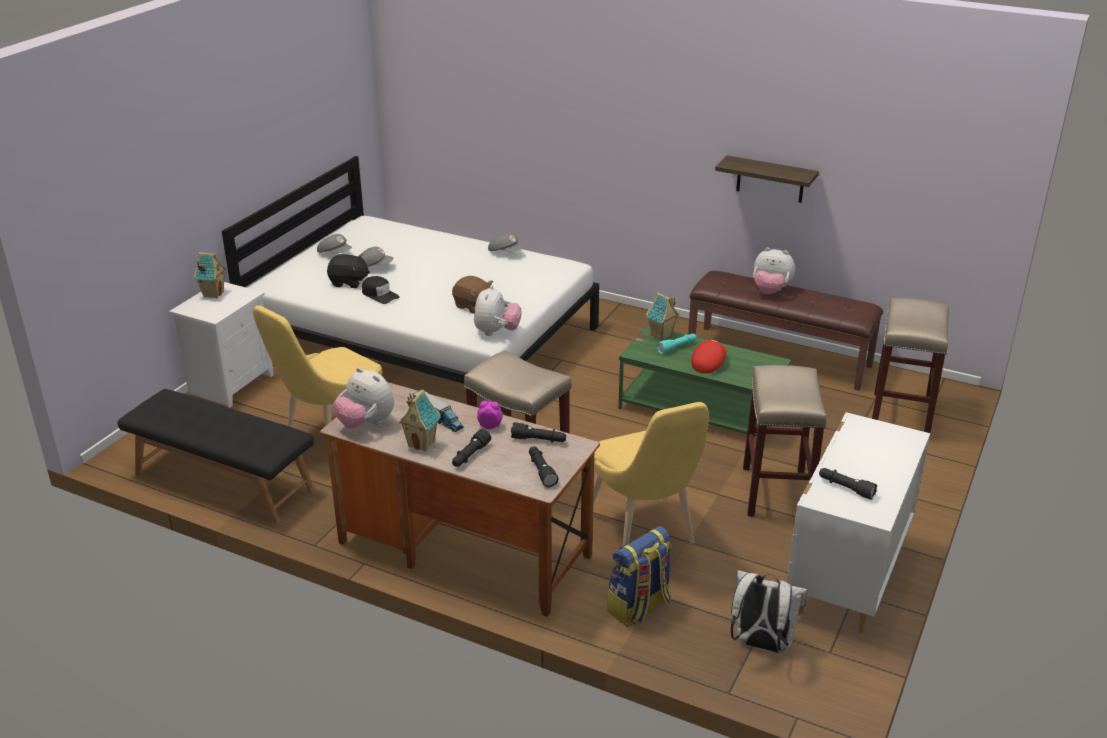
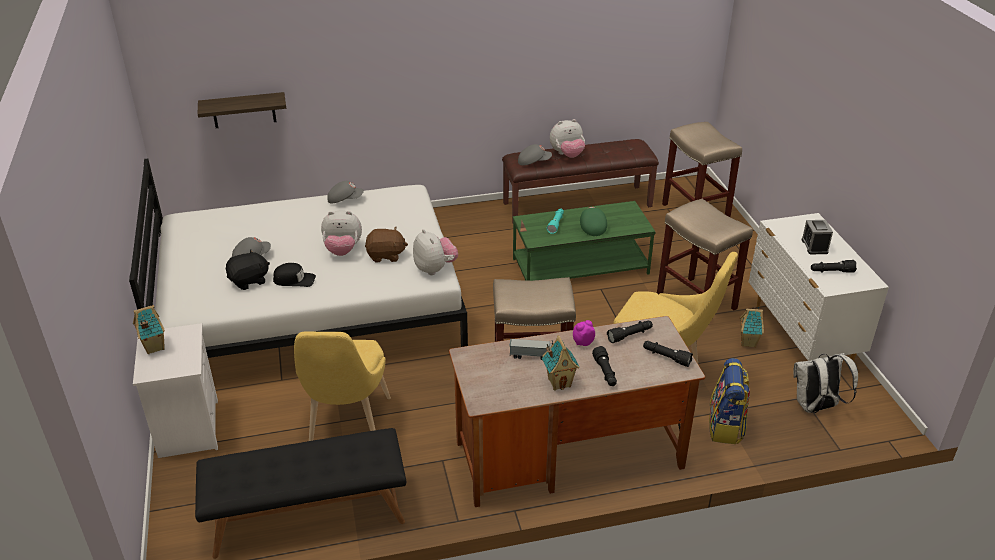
camera: 40 degrees left, 5 degrees up
(335, 253) = (196, 260): grey cap -> grey cap (533, 162)
(366, 423) = (494, 389): plush toy -> plush toy (343, 250)
(661, 336) = (534, 220): toy house -> toy house (748, 342)
(708, 364) = (591, 227): red cap -> green cap
(770, 179) = (545, 66): shelf -> shelf (243, 110)
(867, 459) = (814, 246): none -> alarm clock

